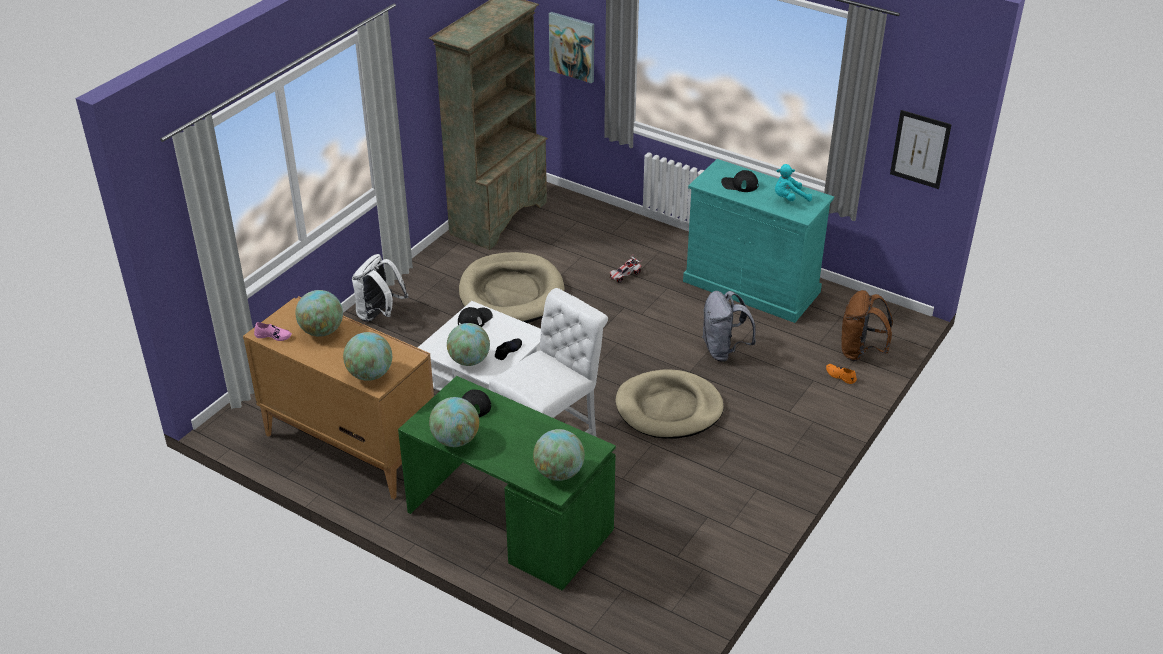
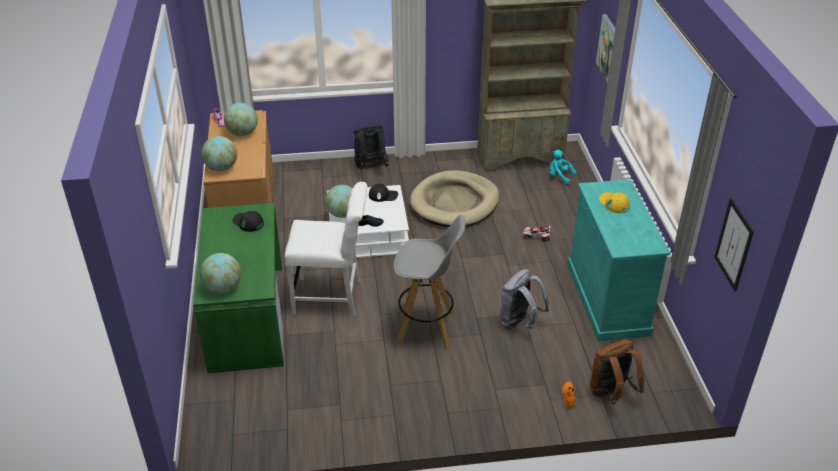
camera: 50 degrees right, 0 degrees up
(379, 314) = (370, 168): white backpack -> black backpack
(455, 440) = (213, 233): globe -> none
(669, 408) = (427, 328): beige dog bed -> grey stool
(739, 184) = (614, 203): black cap -> yellow cap
(789, 198) = (632, 233): turquoise plush toy -> turquoise plush toy (559, 176)

